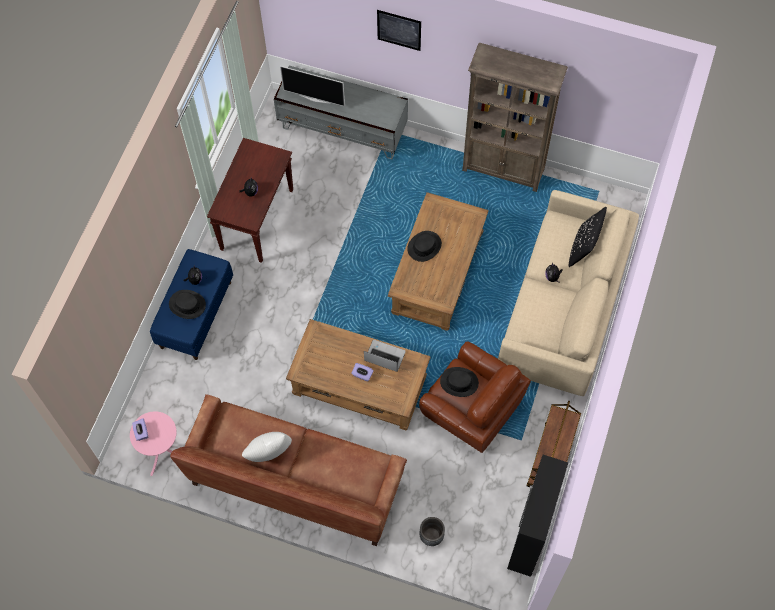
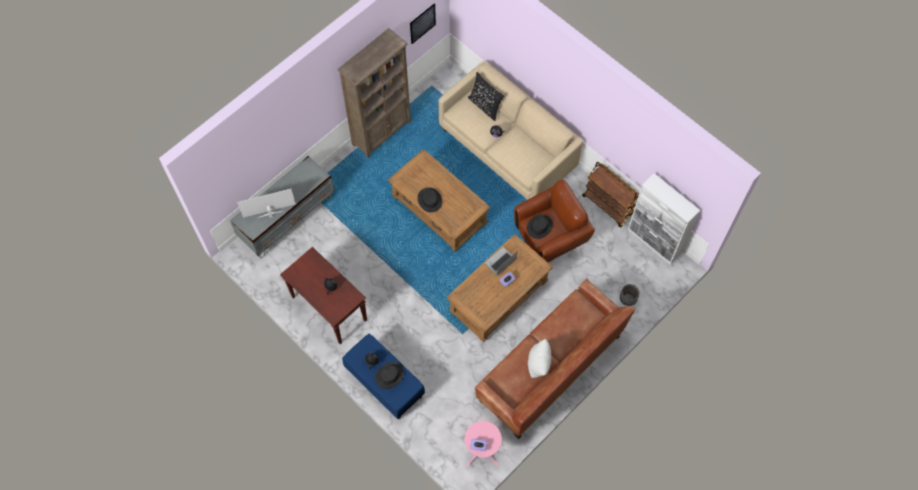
camera: 65 degrees left, 0 degrees up
(315, 99) = (270, 215): television -> television turned 150 degrees counterclockwise
(399, 30) = (288, 115): picture -> picture (422, 23)
(529, 536) = (654, 242): black cabinet -> white cabinet

